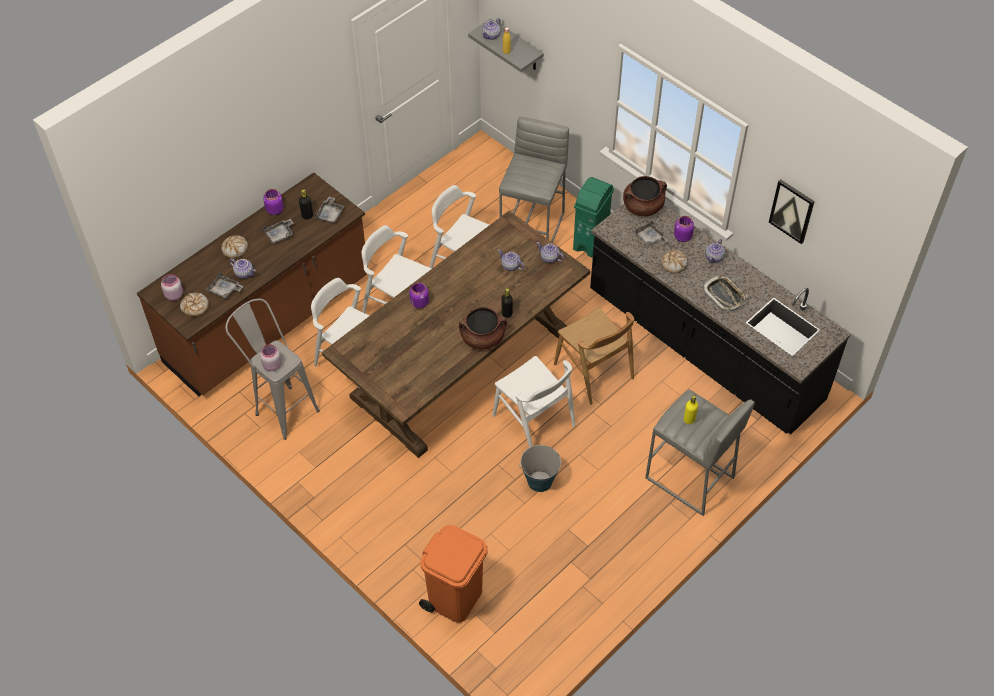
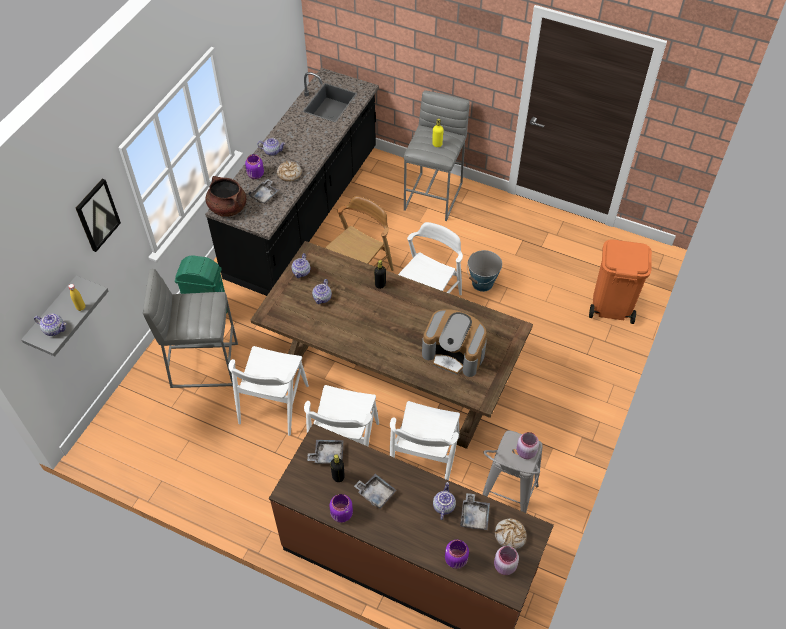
camera: 110 degrees left, 0 degrees up
(235, 249) = (414, 531): bread -> none
(399, 346) = (454, 353): none -> coffee machine
(419, 303) = (397, 354): purple jar -> purple jar (456, 560)
(482, 338) = (415, 294): brown cooking pot -> none
(724, 295) = (312, 138): tray -> none
(792, 211) = (254, 61): picture -> picture (97, 215)

